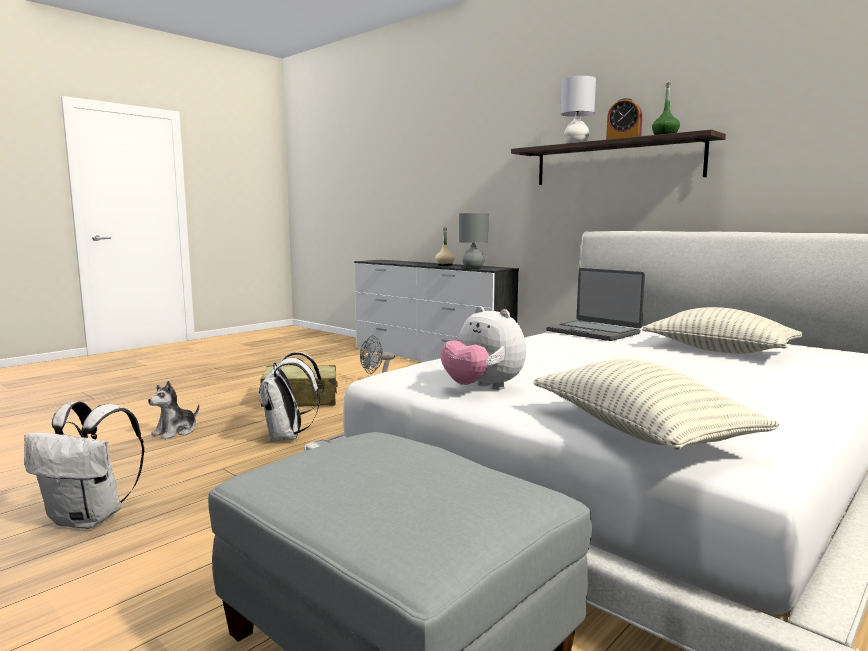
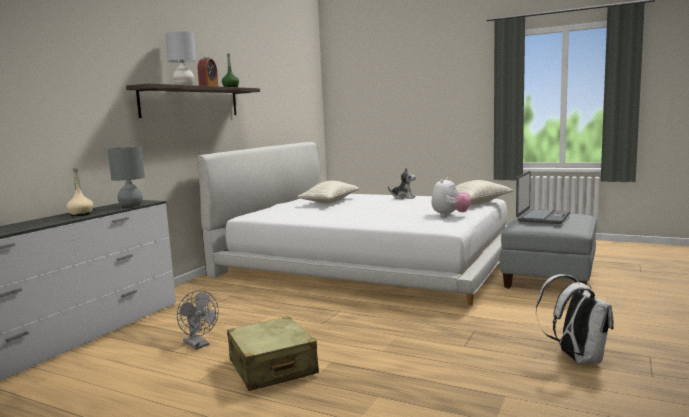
camera: 105 degrees left, 0 degrees up
(176, 432) = (414, 396): plush toy -> plush toy (403, 198)
(288, 437) = (385, 342): white backpack -> none
(593, 332) = (290, 214): laptop -> laptop (542, 217)

